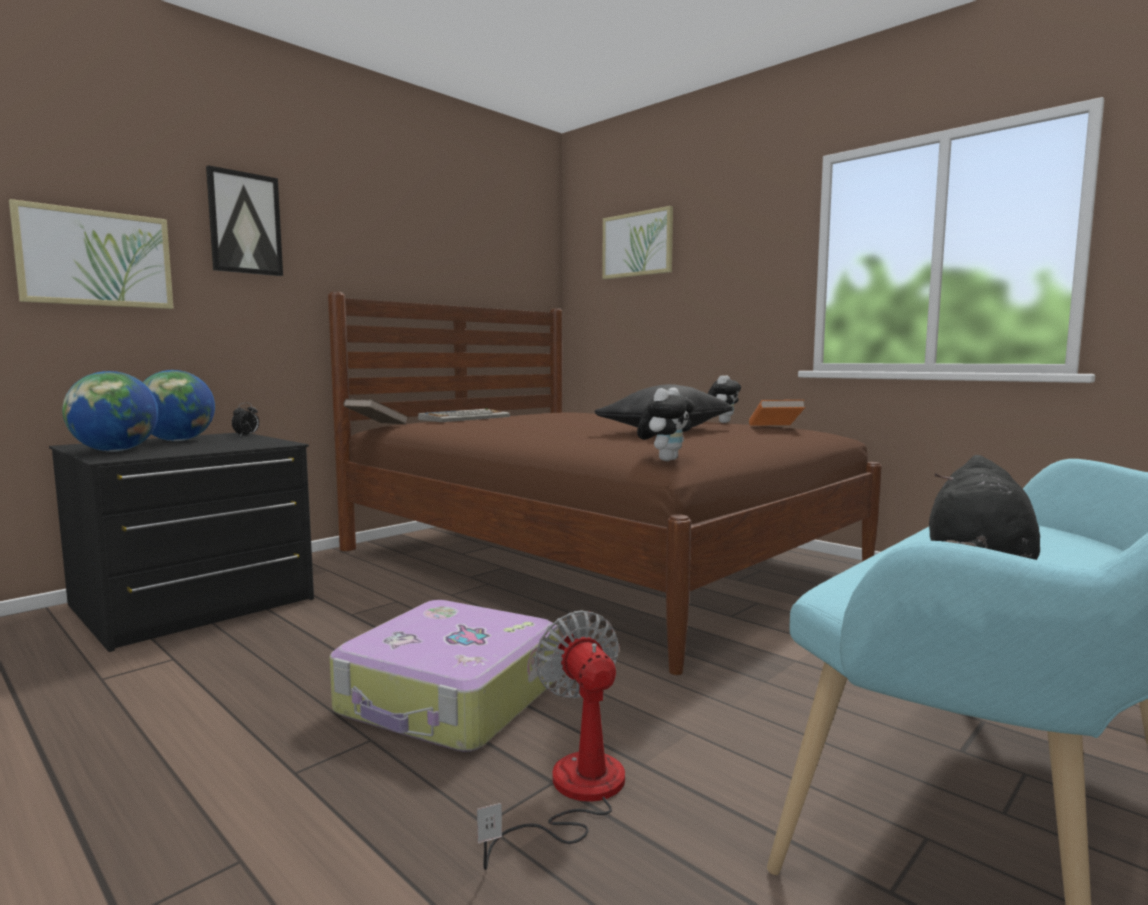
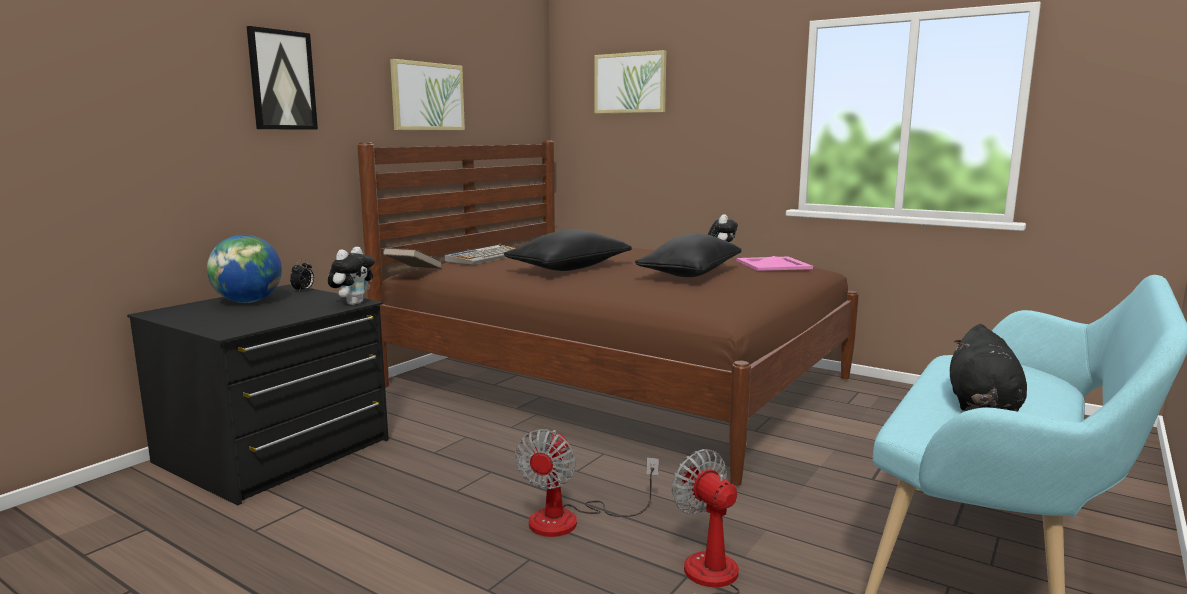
camera: 10 degrees left, 5 degrees up
(96, 258) = (156, 127): picture -> picture (427, 96)
(115, 451) = (213, 321): globe -> none
(450, 698) = (570, 520): suitcase -> fan
(537, 425) = (569, 268): none -> black pillow
(665, 460) = (718, 312): plush toy -> plush toy (353, 303)
(775, 427) = (773, 264): orange book -> pink tray

